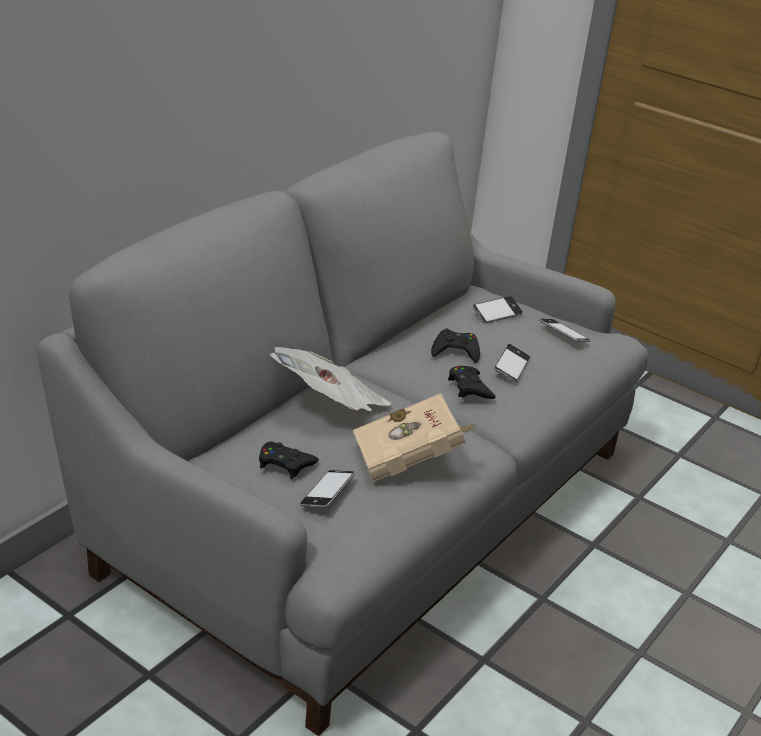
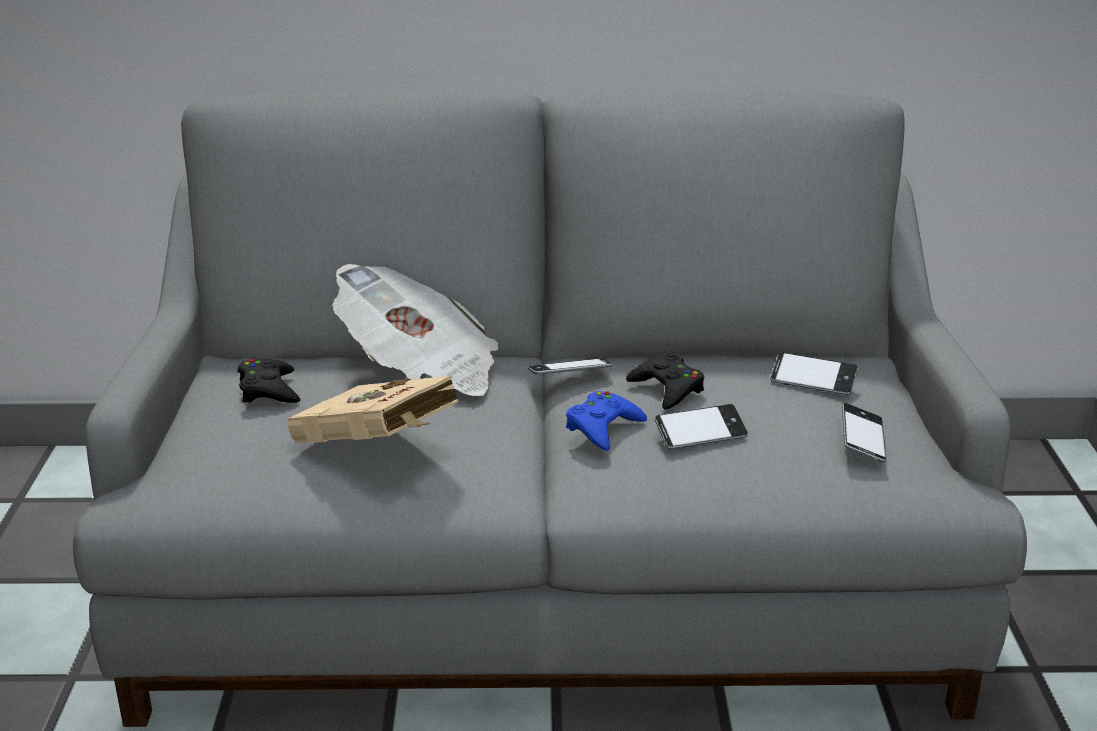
camera: 55 degrees right, 5 degrees down
(327, 493) = (245, 430): phone -> phone (569, 373)
(469, 387) = (603, 427): black game controller -> blue game controller

